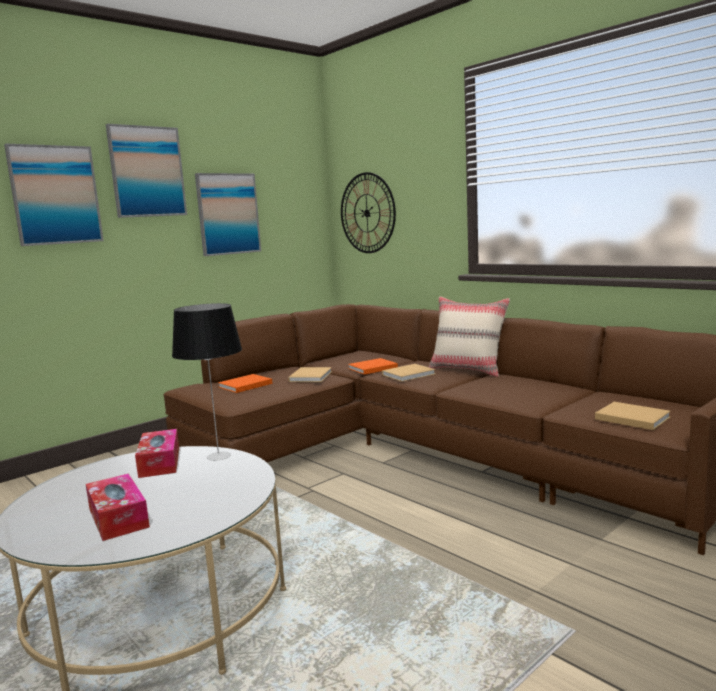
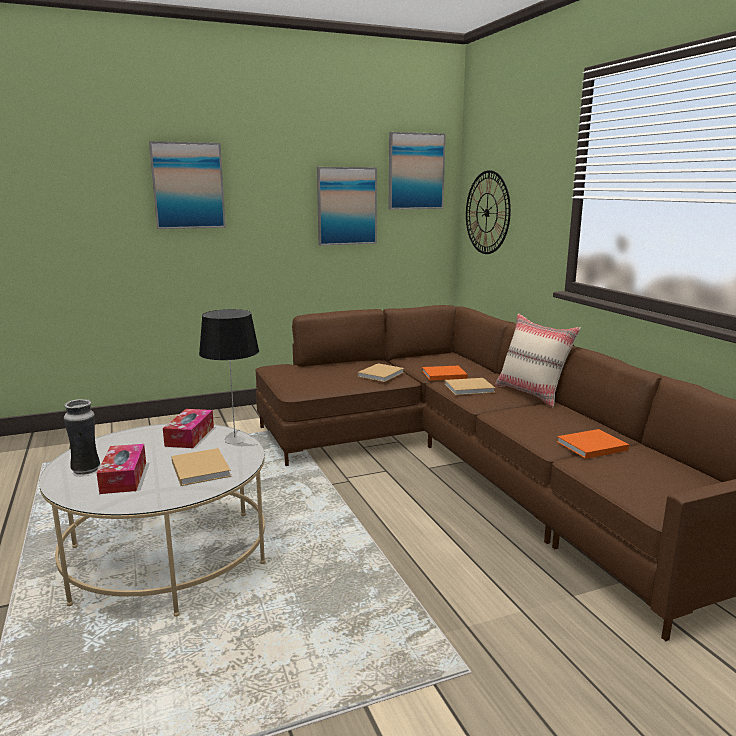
camera: 20 degrees right, 5 degrees up
(58, 521) = (86, 470): none -> vase
(147, 172) = (271, 165): picture -> picture (415, 171)
(244, 385) = (318, 373): orange book -> orange book (590, 446)
(630, 418) = (634, 482): beige book -> beige book (200, 468)

